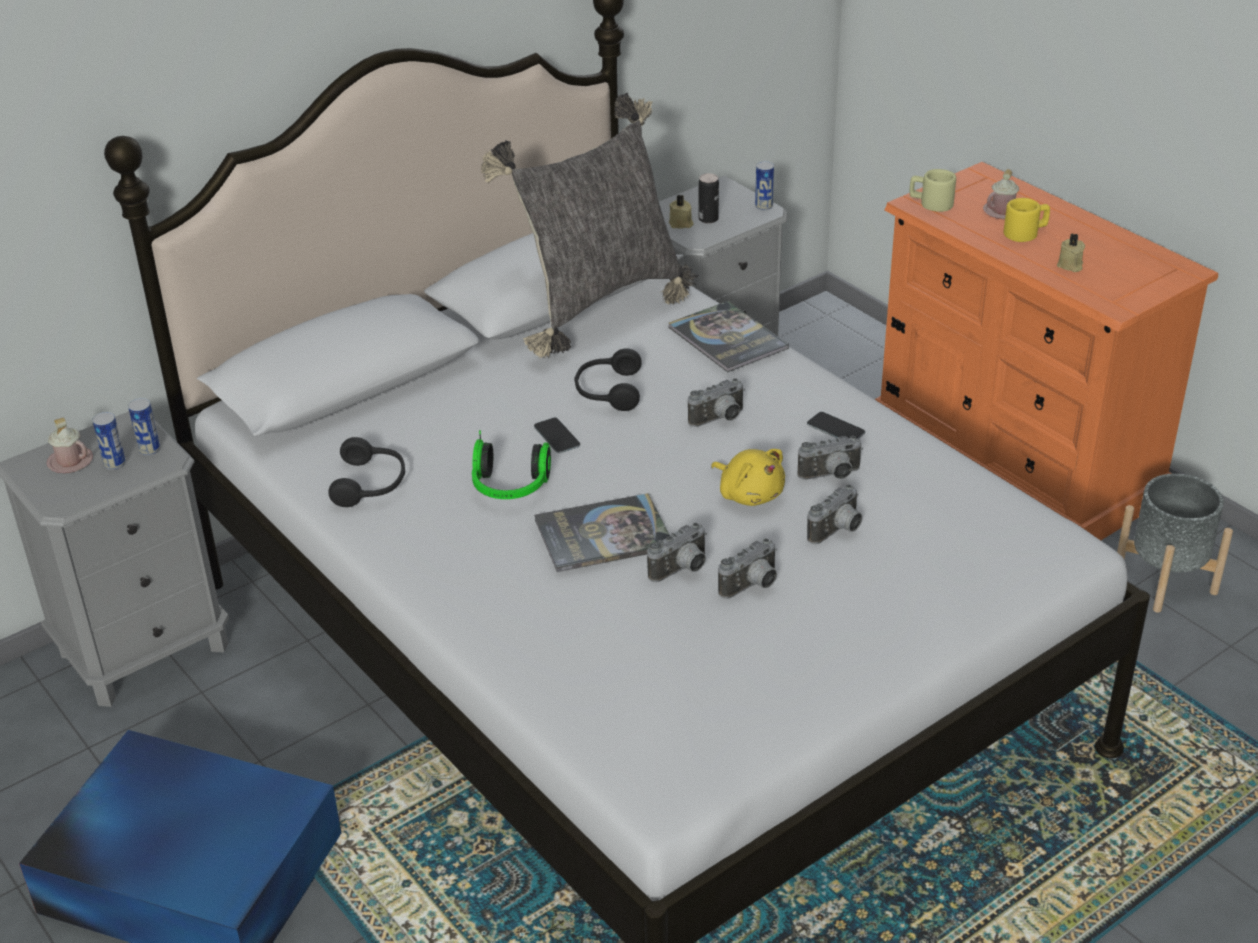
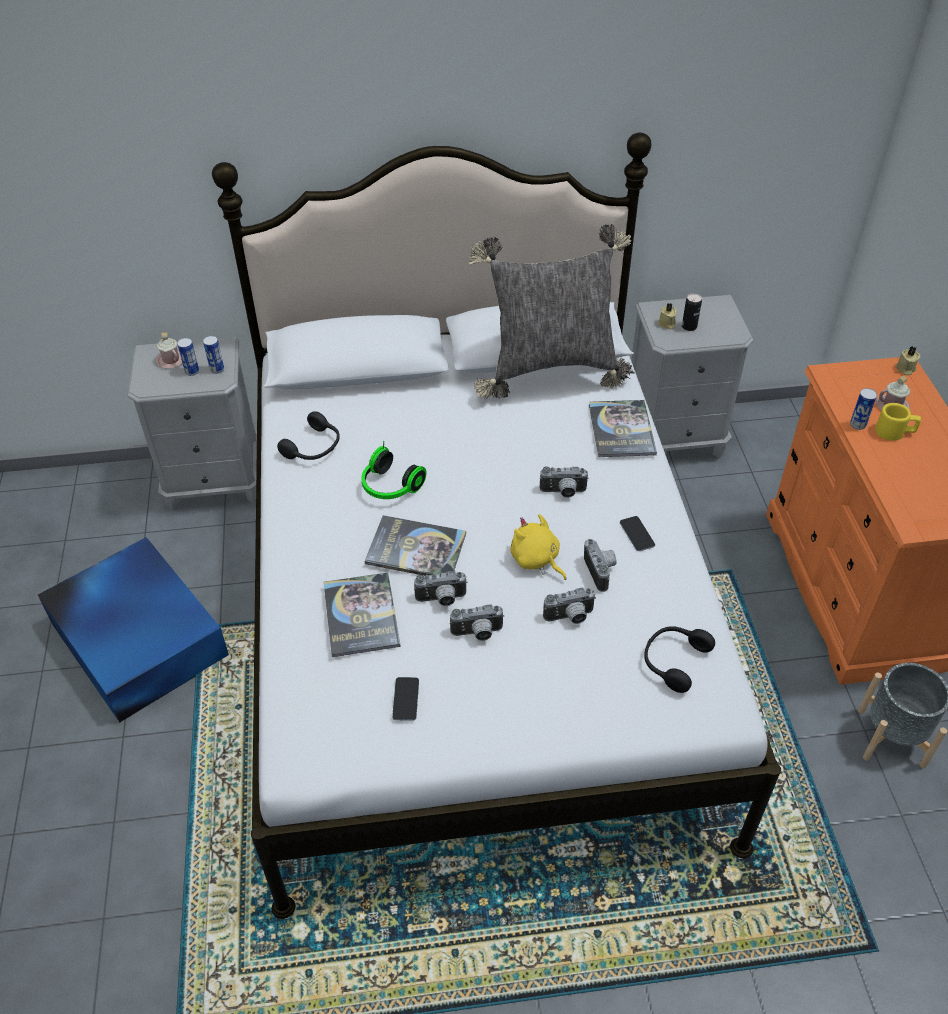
camera: 30 degrees right, 10 degrees up
(557, 436) = (450, 460): phone -> phone (406, 699)
(602, 622) = (361, 615): none -> book
(607, 391) = (509, 439): black headphones -> black headphones (673, 660)
(749, 494) = (536, 560): yellow plush toy -> yellow plush toy turned 150 degrees clockwise
(763, 206) = (737, 330): can -> can (857, 425)
(831, 476) = (601, 571): camera -> camera turned 120 degrees counterclockwise
(930, 203) = (840, 378): beige mug -> none
(1070, 265) = (906, 475): beige candle -> beige candle (905, 369)

